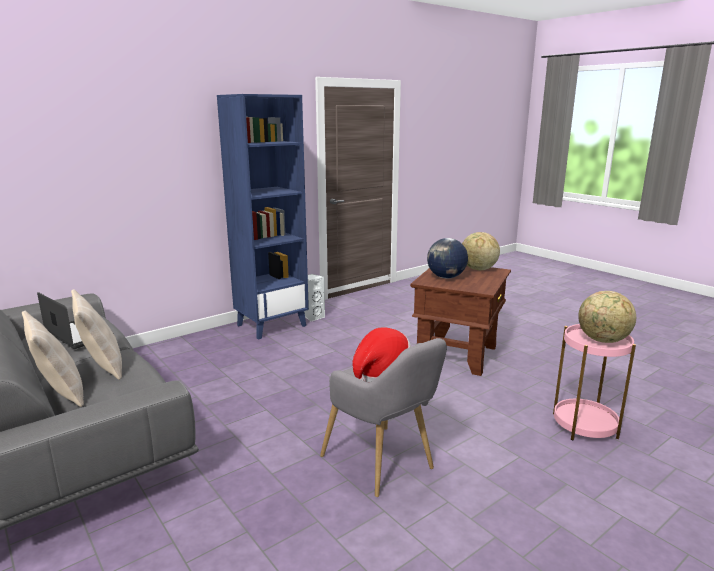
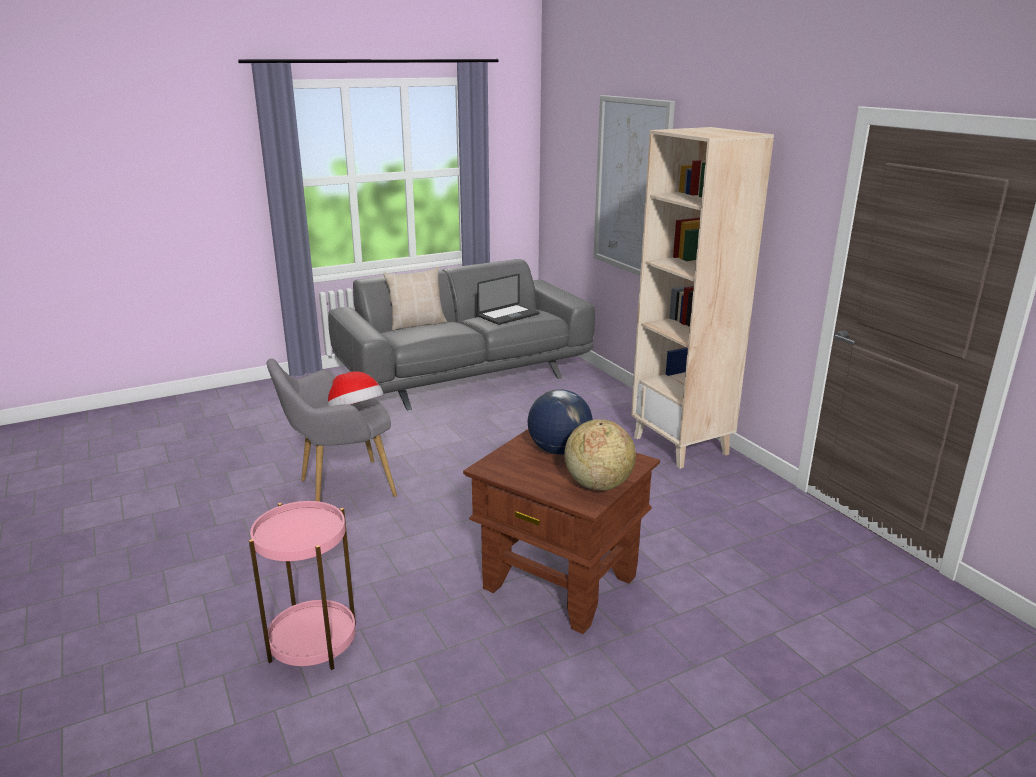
camera: 100 degrees right, 5 degrees up
(102, 366) = (444, 327): beige pillow -> none
(113, 161) = (632, 187): none -> picture
(271, 325) = (681, 446): blue bookcase -> beige bookcase
(313, 317) = (714, 475): white speaker -> none
(603, 340) = (293, 533): globe -> none

